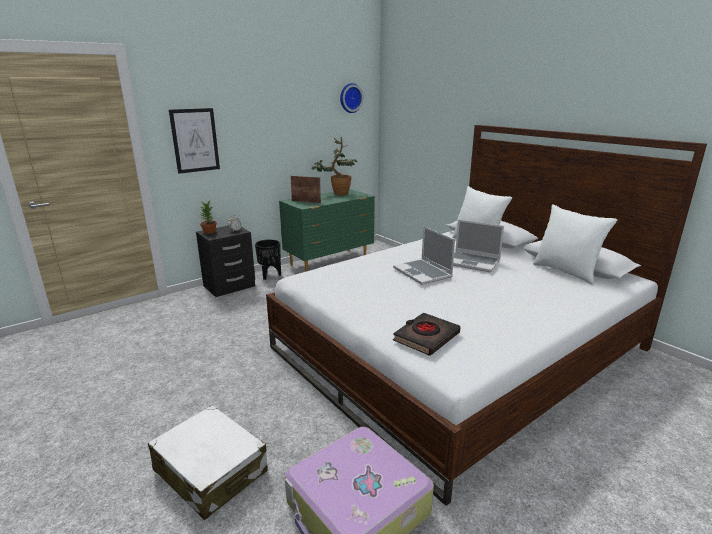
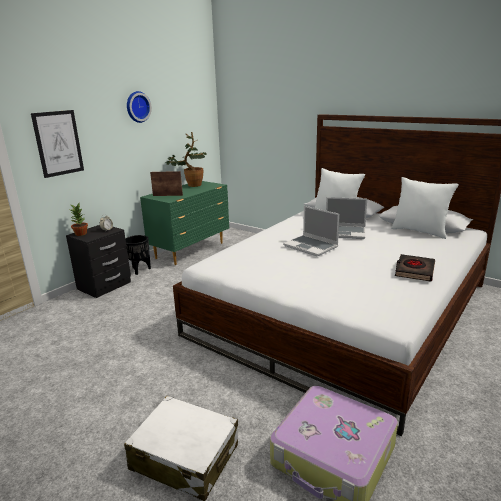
camera: 15 degrees left, 0 degrees up
(350, 98) = (193, 95): wall clock -> wall clock (137, 107)
(426, 337) = (351, 298): black book -> black book (414, 271)

